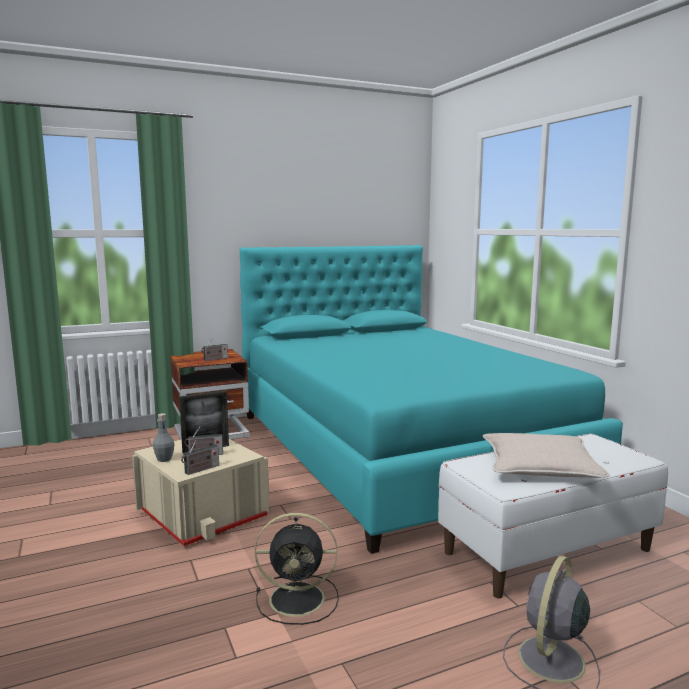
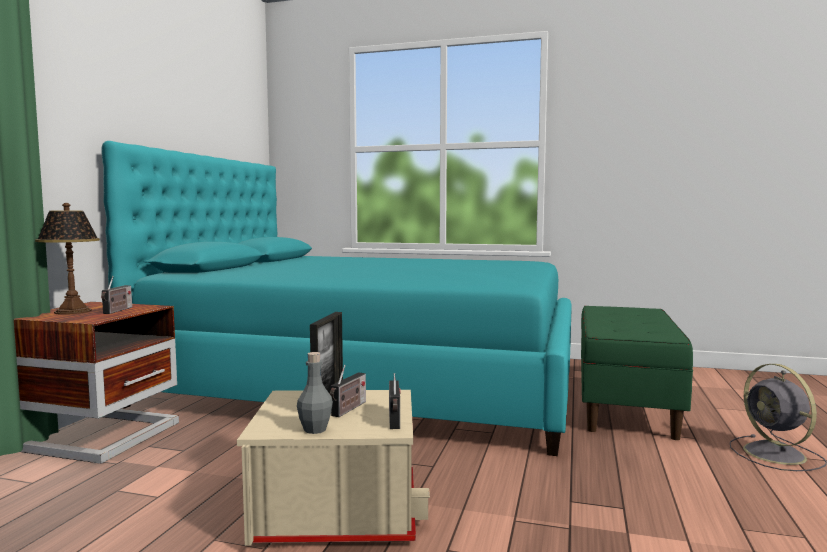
camera: 50 degrees left, 5 degrees down
(200, 355) = (73, 311): none -> table lamp
(299, 599) = (610, 513): black fan -> none
(539, 466) = (632, 324): beige pillow -> none
(547, 550) = (624, 404): white bench -> green bench

